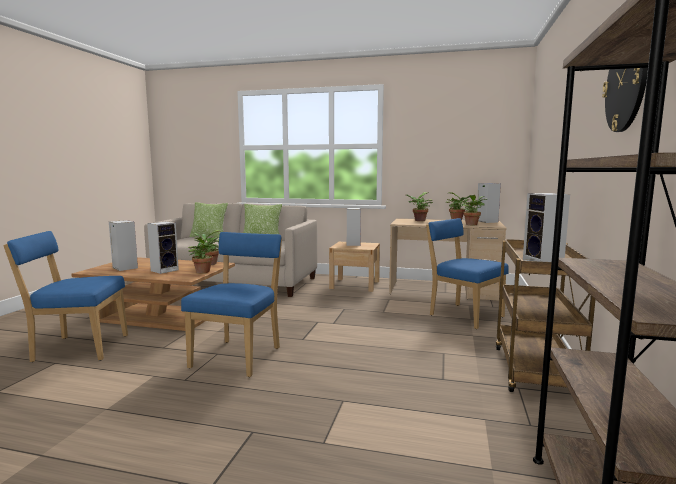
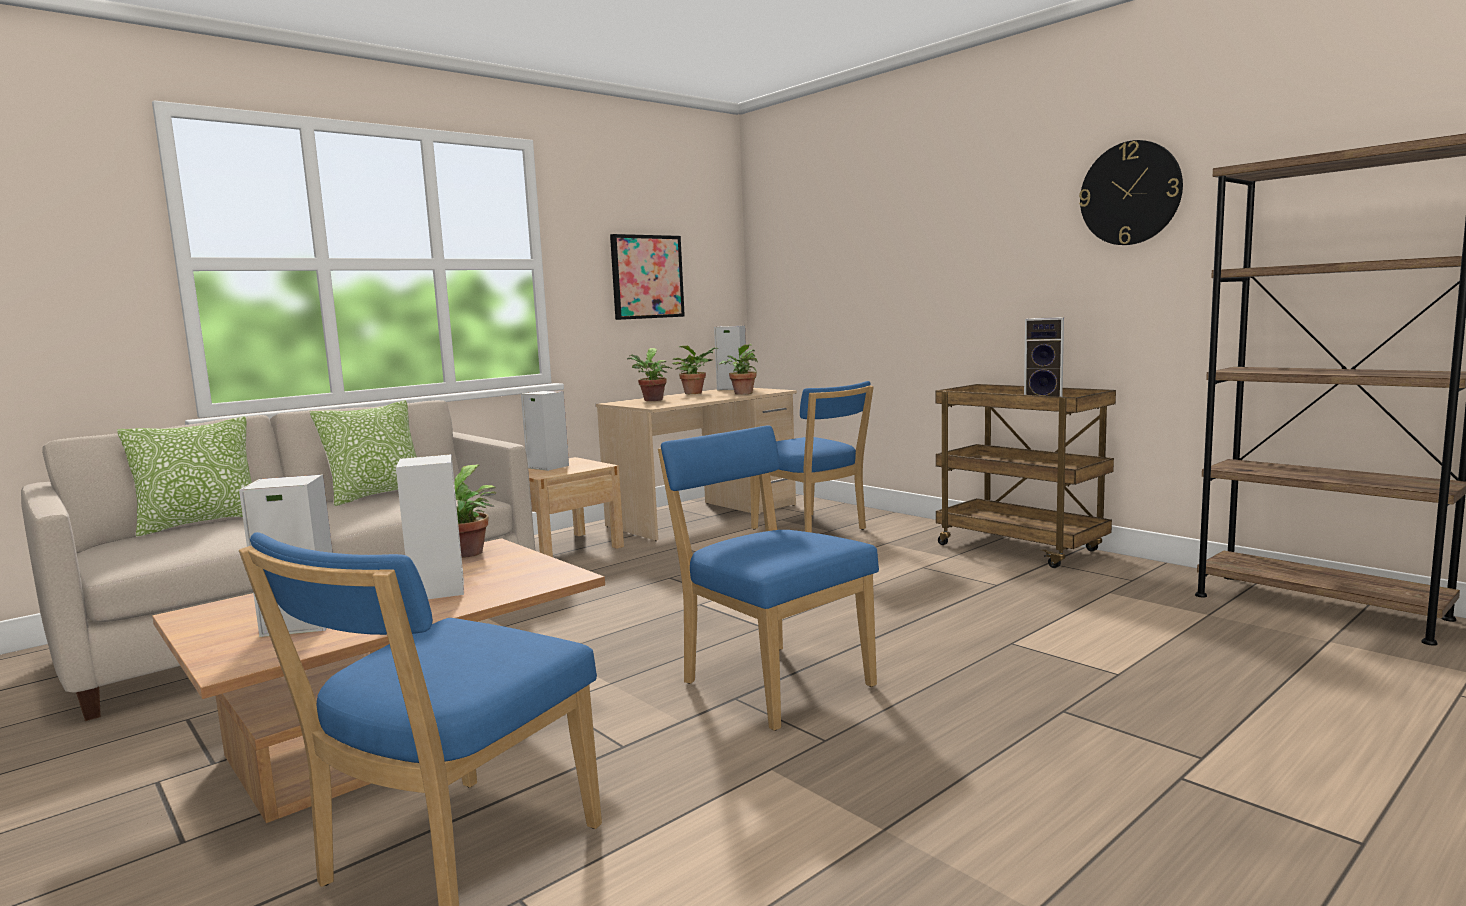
camera: 55 degrees left, 0 degrees up
(204, 271) = (530, 562): potted plant -> none
(447, 152) = (647, 277): none -> picture
(463, 315) = (812, 530): blue chair -> blue chair turned 120 degrees counterclockwise

